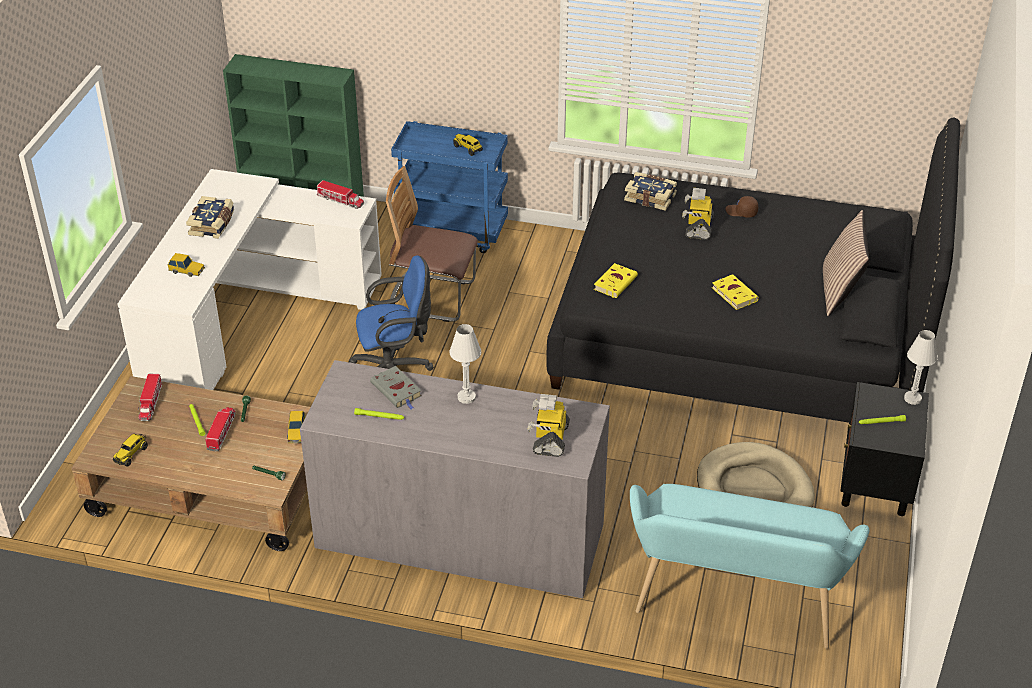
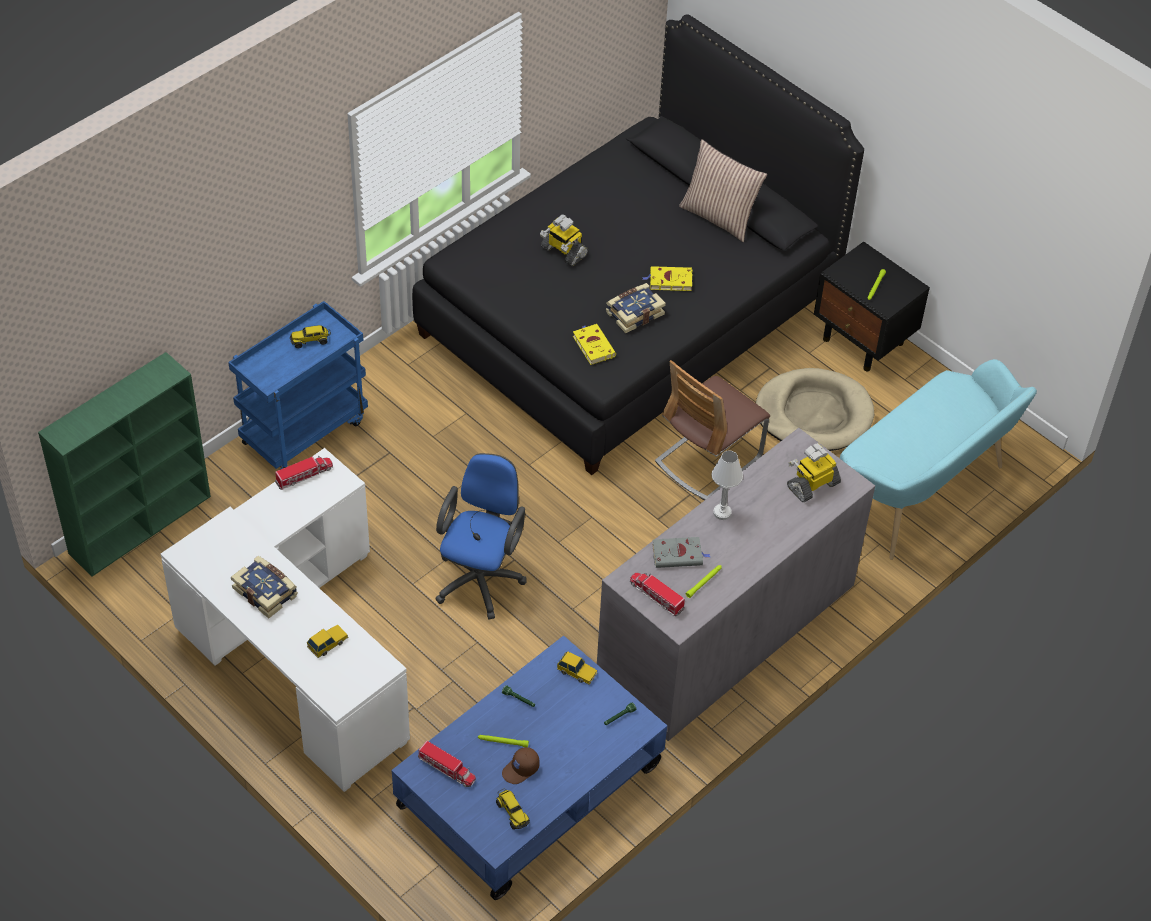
camera: 60 degrees left, 10 degrees up
(211, 486) = (529, 785): brown coffee table -> blue coffee table
(221, 432) = (533, 729): toy truck -> toy truck (656, 596)
(432, 298) = (393, 496): chair -> chair (708, 460)
(550, 439) = (812, 484): toy robot -> toy robot turned 105 degrees clockwise
(650, 197) = (493, 257): book -> book (634, 313)
(741, 212) = (564, 213): brown cap -> brown cap (521, 770)
(912, 398) = (863, 254): white table lamp -> none

